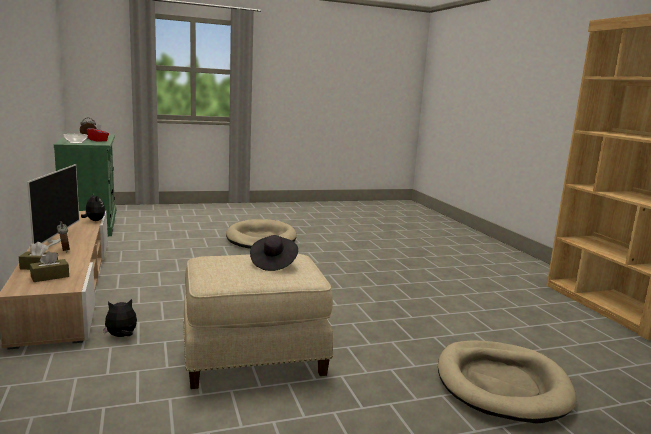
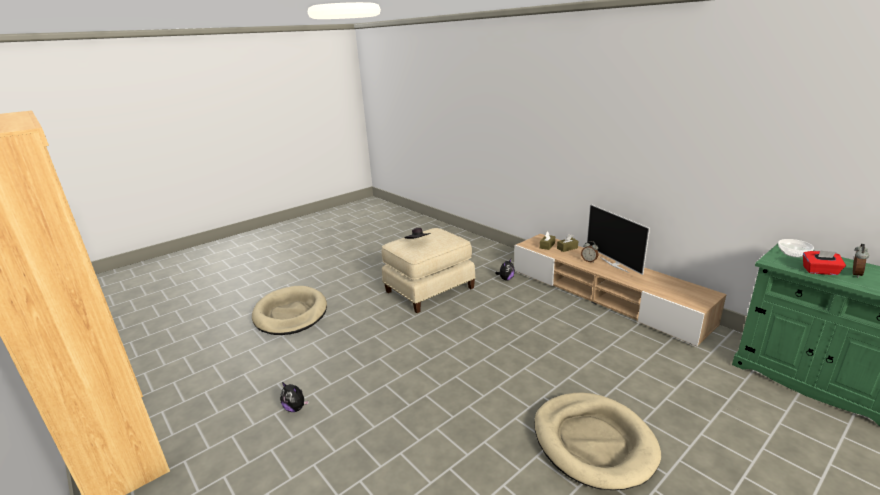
camera: 160 degrees right, 10 degrees up
(94, 221) = (661, 293): plush toy -> plush toy (296, 408)

